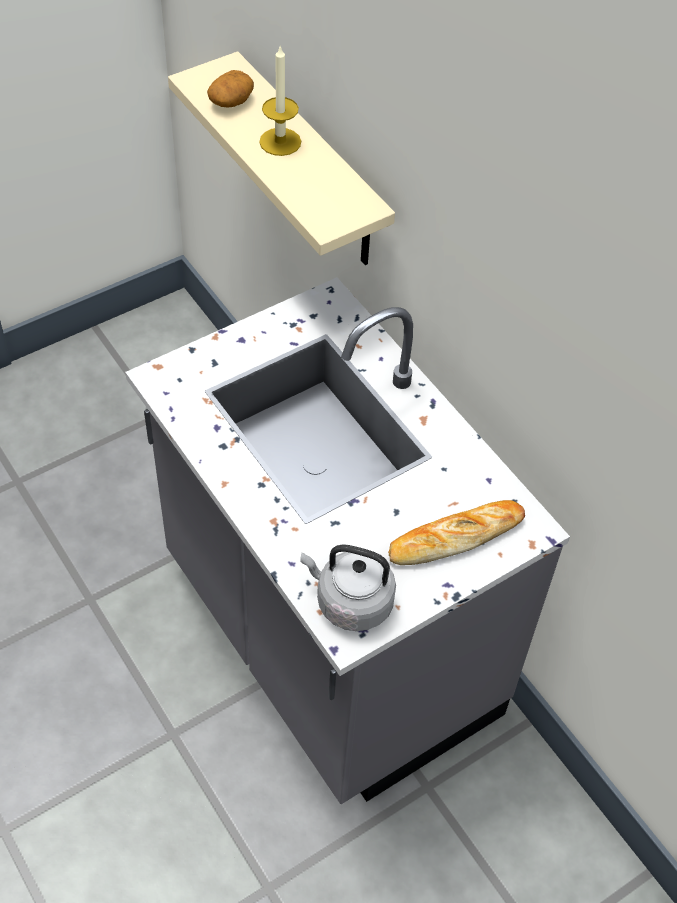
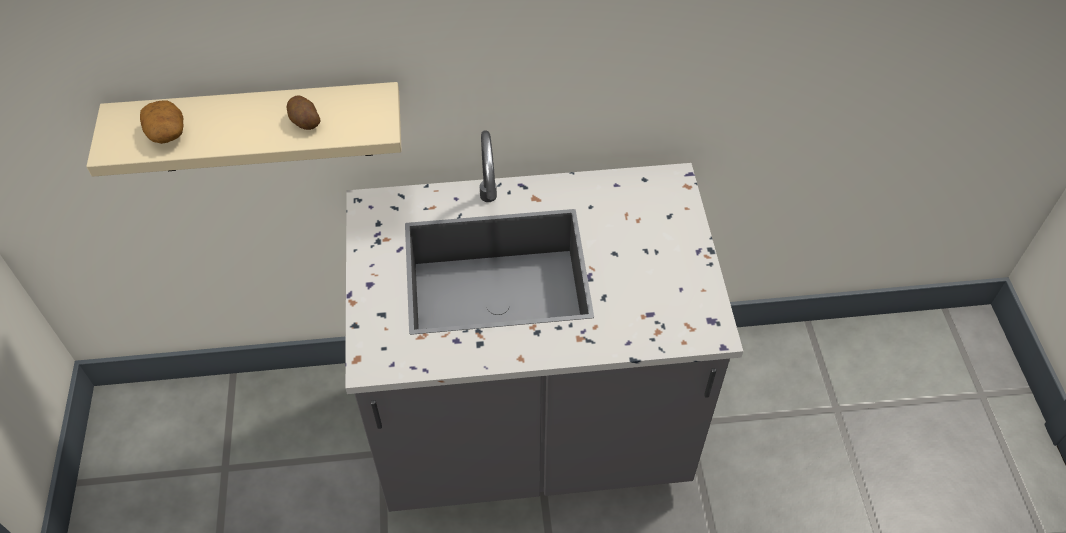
camera: 60 degrees left, 0 degrees up
(280, 142) = (251, 119): candle -> none
(301, 174) = (304, 121): none -> potato
(350, 602) = (684, 318): grey kettle -> none
(455, 537) = (658, 228): bread -> none

